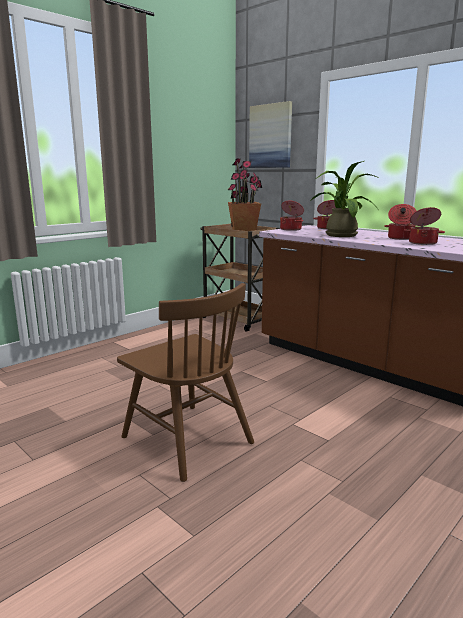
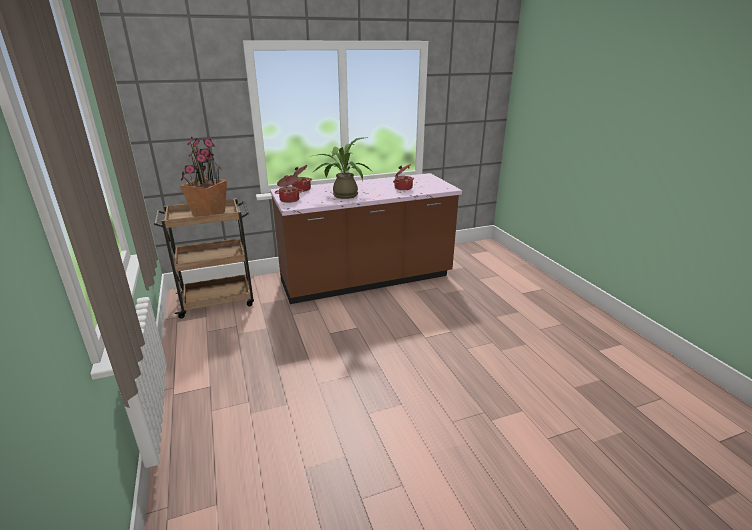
camera: 65 degrees left, 10 degrees up
(187, 439) = (419, 388): brown chair -> none
(270, 136) = (185, 102): picture -> none
(400, 238) = (378, 187): cooking pot -> none

